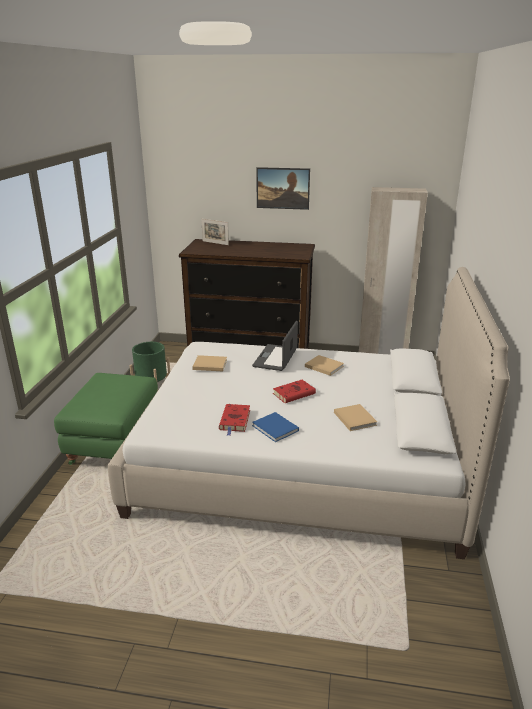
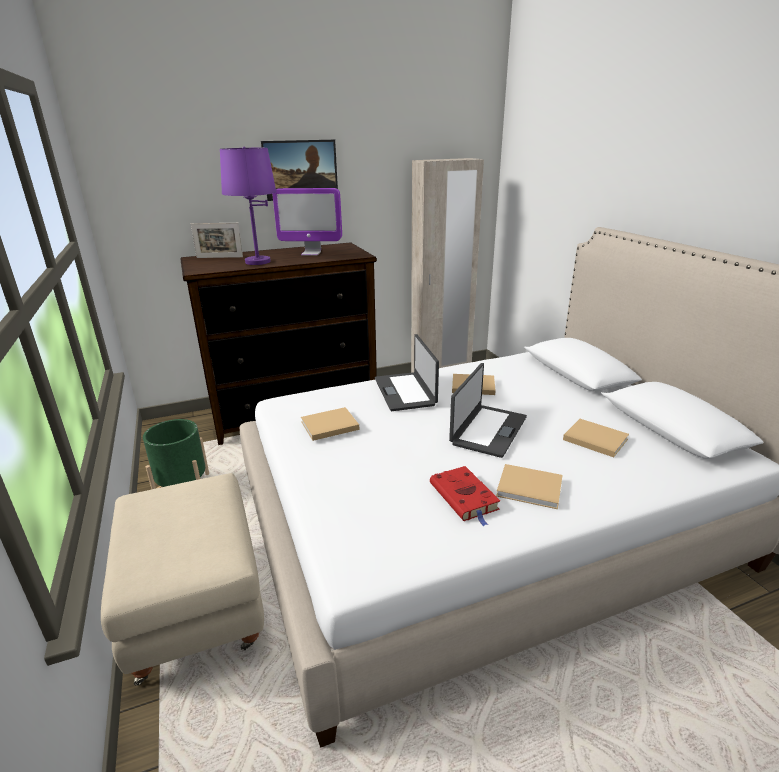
camera: 30 degrees left, 0 degrees up
(115, 445) = (199, 609): green ottoman -> beige ottoman
(231, 251) = (258, 262): none -> purple table lamp
(273, 249) = (311, 253): none -> monitor
(276, 429) = (531, 488): blue book -> beige book
(295, 393) = (487, 430): red book -> laptop

